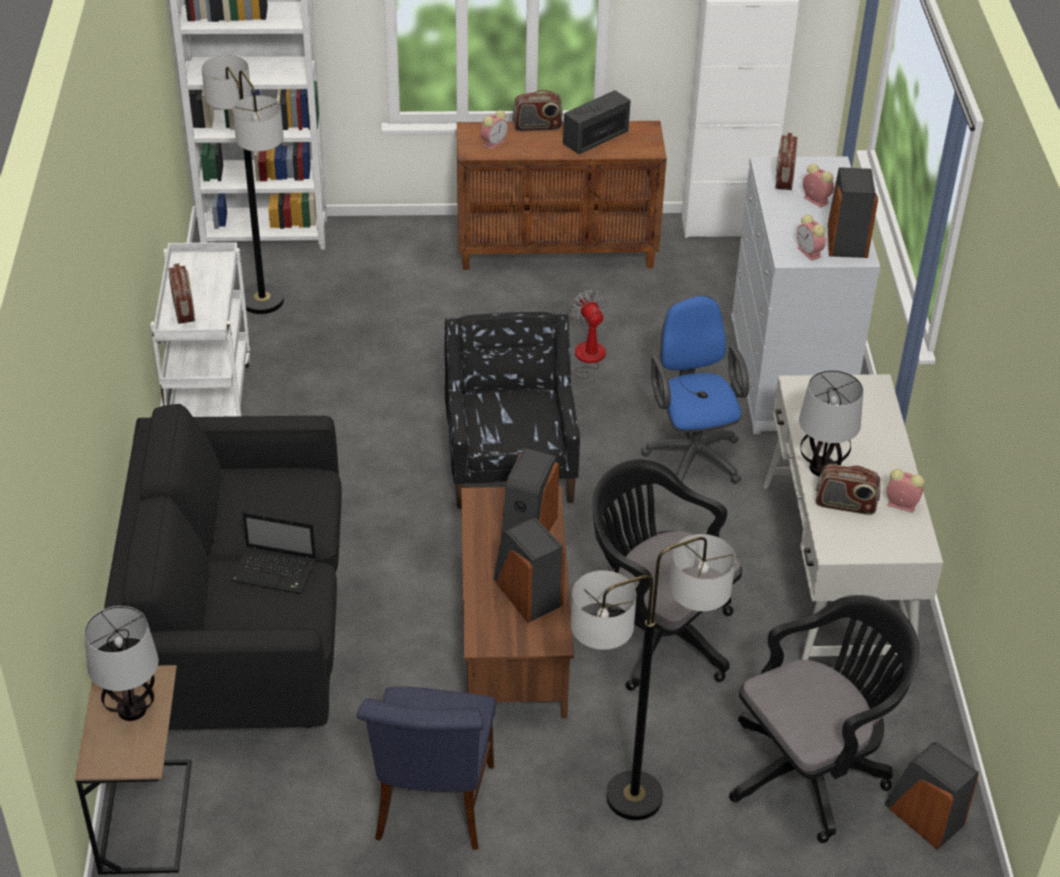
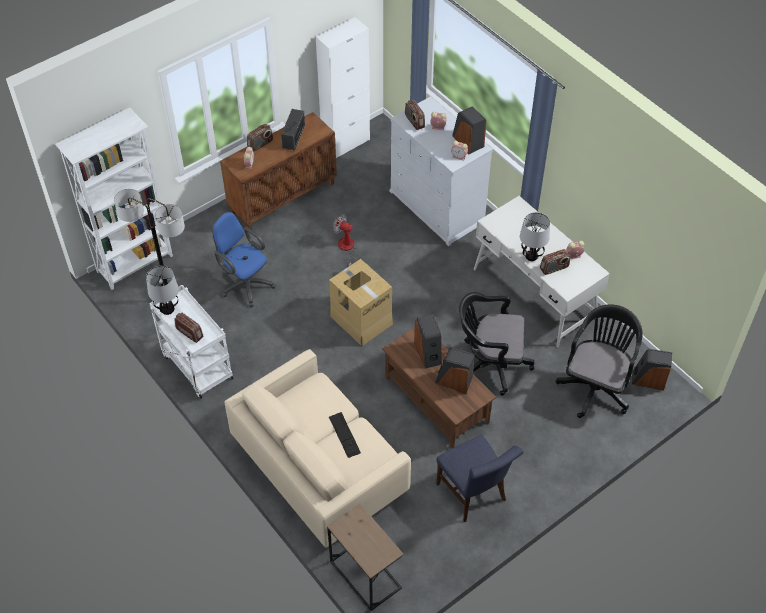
camera: 35 degrees left, 10 degrees up
(132, 710) = (363, 534): table lamp -> table lamp (168, 309)
(238, 627) = (320, 468): black sofa -> beige sofa
(276, 571) = (344, 434): laptop -> keyboard
(510, 462) = (361, 319): black armchair -> cardboard box
(633, 797) = (542, 439): floor lamp -> none
(692, 454) = (432, 270): blue office chair -> blue office chair (245, 284)

